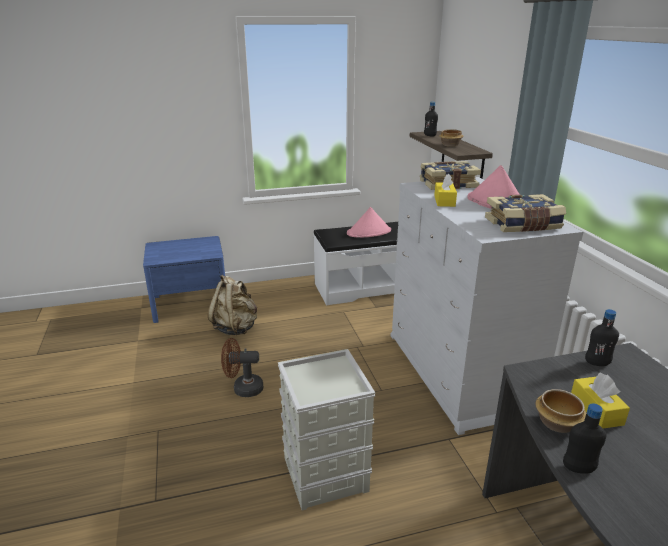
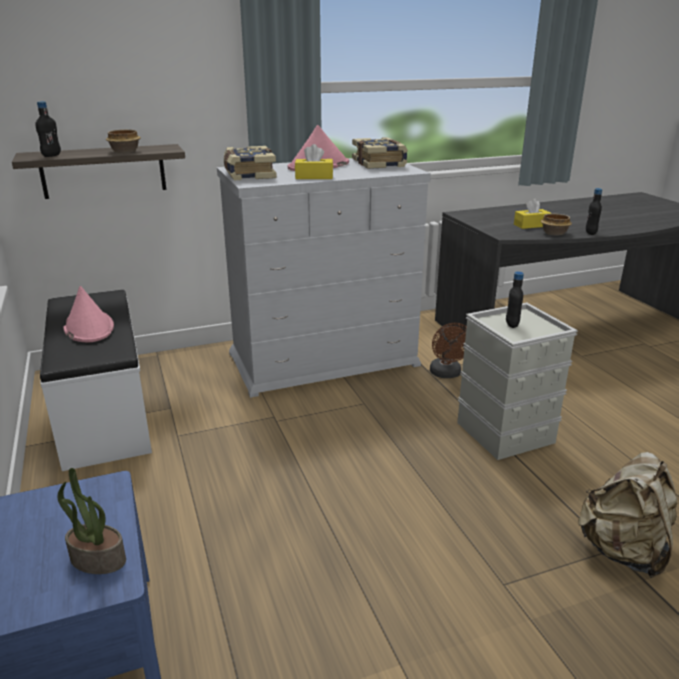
camera: 95 degrees left, 0 degrees up
(168, 256) = (96, 560): none -> potted plant
(236, 328) = (211, 551): beige backpack -> beige backpack (622, 551)
(243, 389) = (386, 511): brown fan -> brown fan (447, 374)
(597, 363) = (476, 220): black bottle -> black bottle (512, 324)

